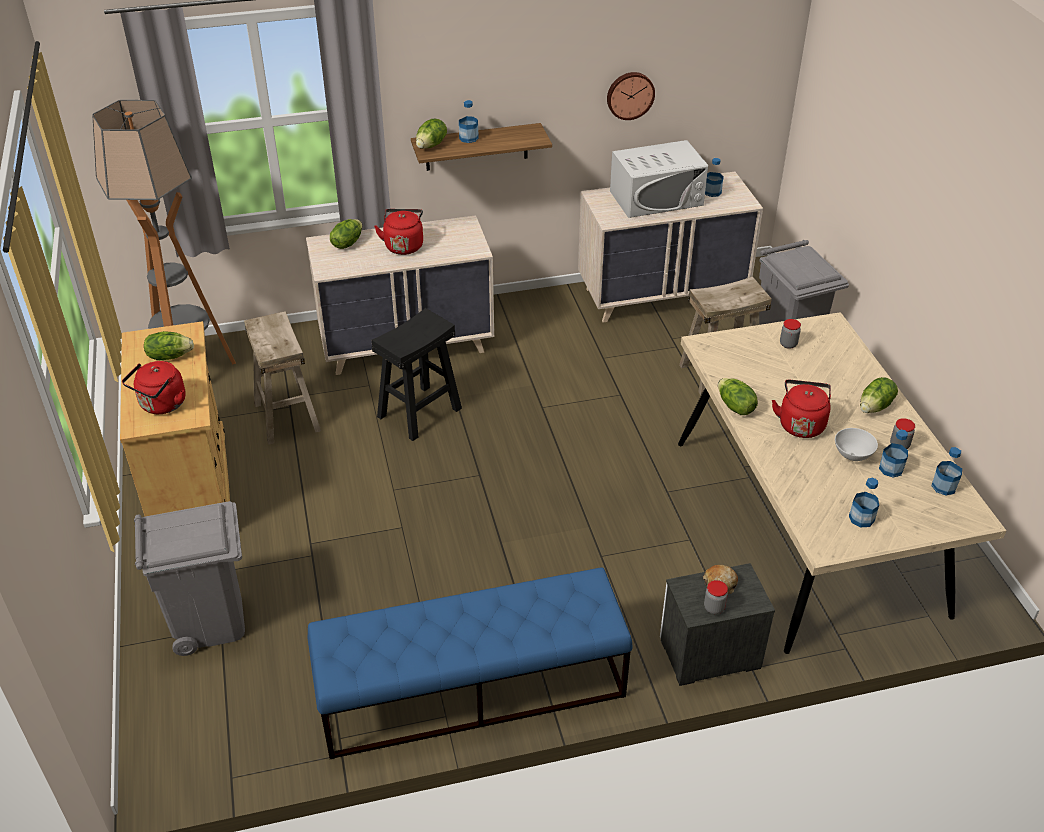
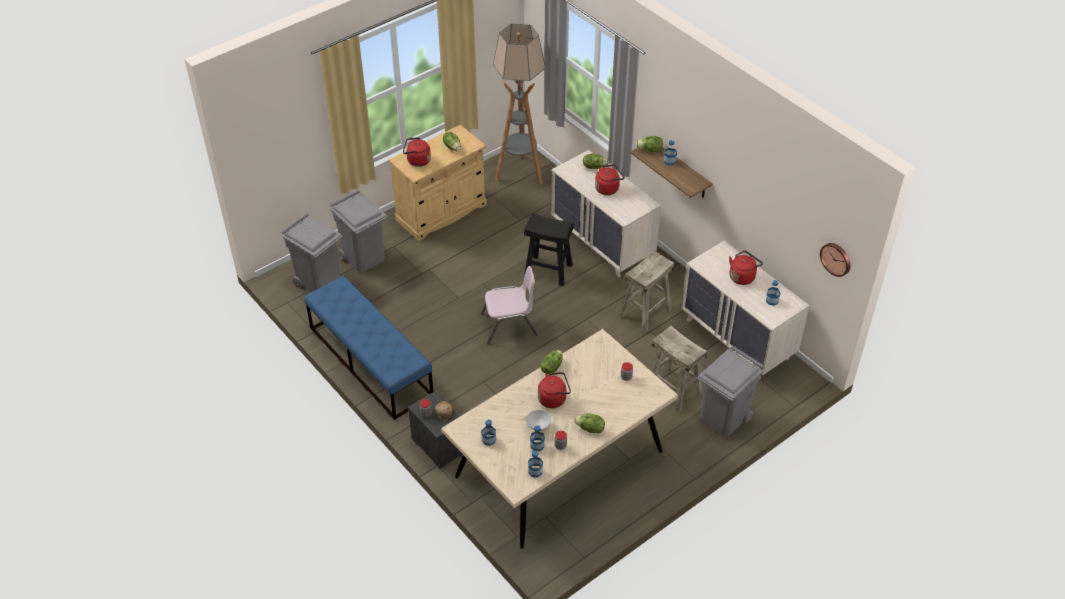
camera: 65 degrees right, 5 degrees up
(214, 707) = (319, 281): none -> grey trash can
(287, 416) = (512, 222): beige stool -> beige stool (645, 313)
(502, 488) = (509, 325): none -> pink chair
(630, 95) = (759, 206): wall clock -> wall clock (836, 258)
(656, 198) = (742, 276): white microwave -> red kettle

